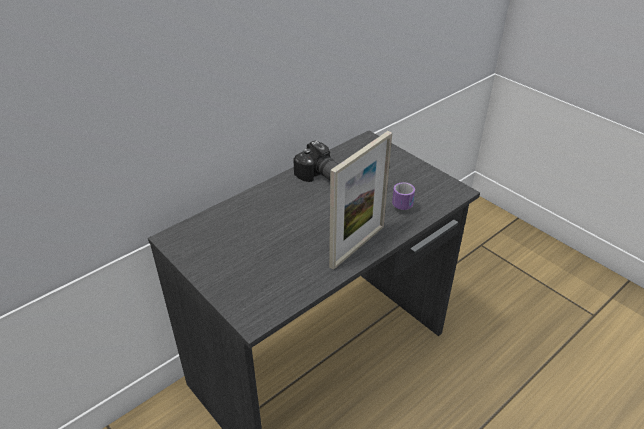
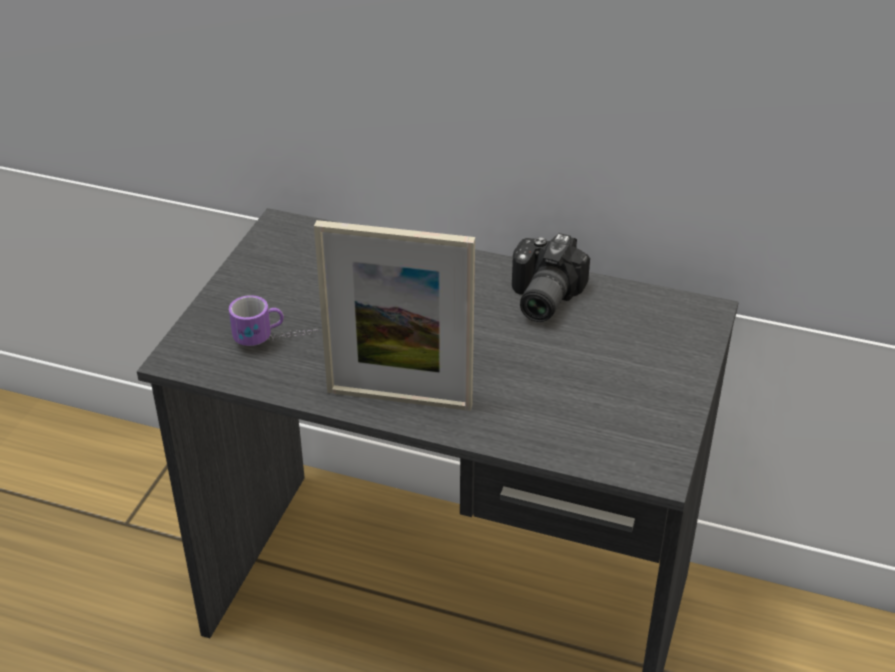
camera: 60 degrees right, 0 degrees up
(404, 201) = (561, 413): mug -> mug (276, 341)

